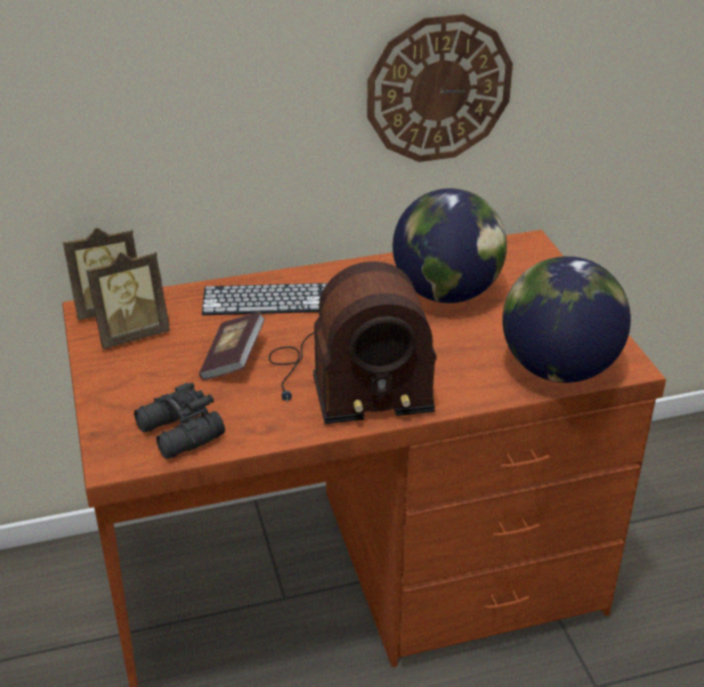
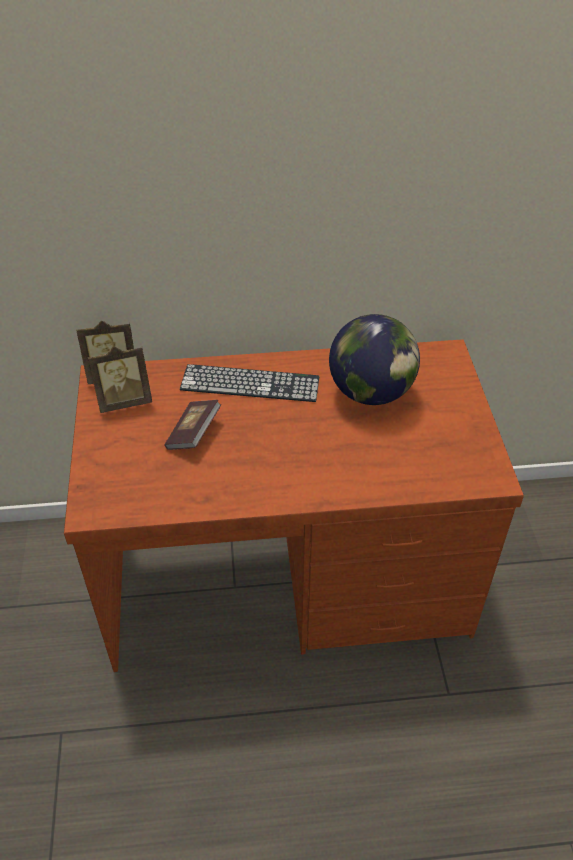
camera: 10 degrees right, 10 degrees up
(179, 434) = (139, 495): black binoculars -> none
(348, 381) = (275, 464): radio -> none
(439, 89) = (383, 229): wall clock -> none
(558, 369) = (439, 475): globe -> none

